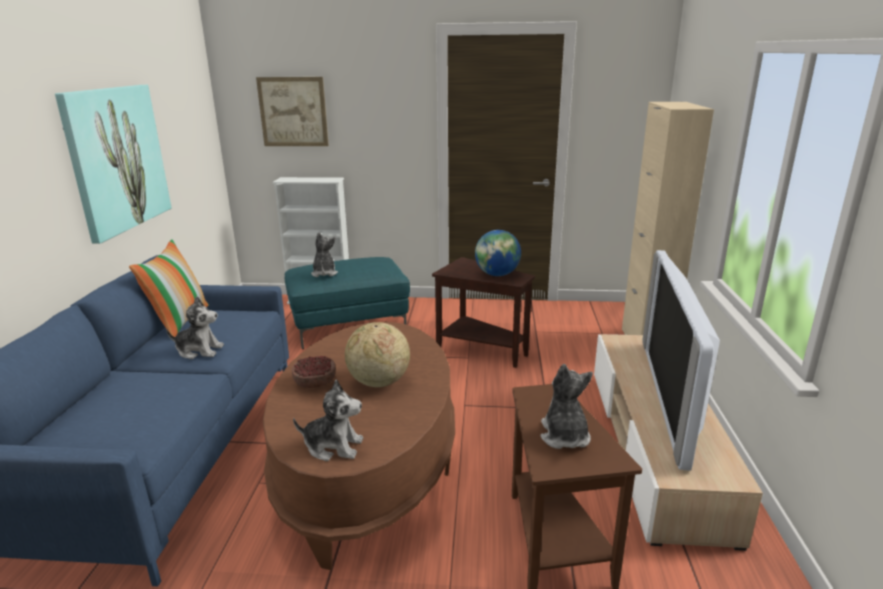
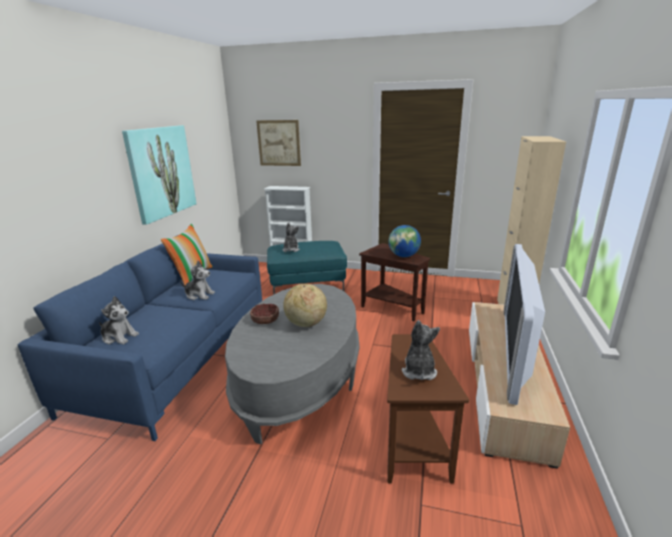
camera: 10 degrees right, 0 degrees up
(333, 446) = (265, 363): plush toy -> plush toy (119, 337)
(368, 468) = (299, 380): brown coffee table -> grey coffee table

